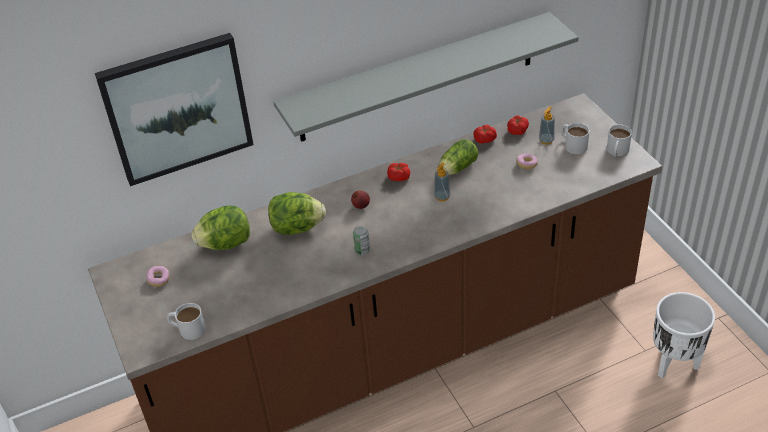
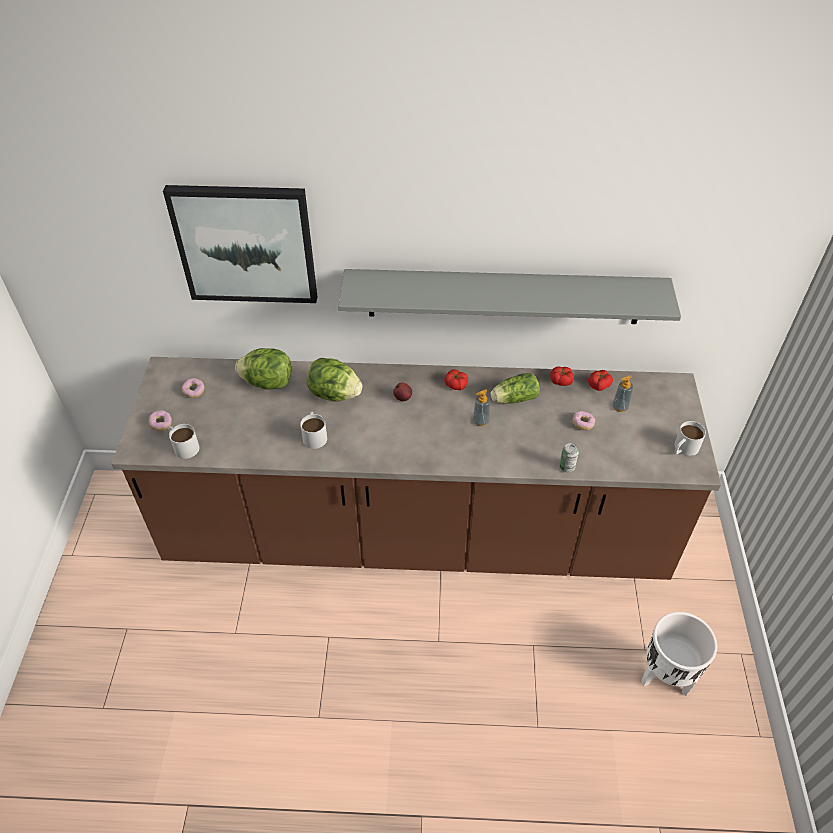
camera: 25 degrees right, 5 degrees up
(149, 320) = (161, 424): none -> donut
(362, 250) = (373, 441): can -> can (566, 467)
(572, 144) = (643, 422): white mug -> white mug (314, 435)

